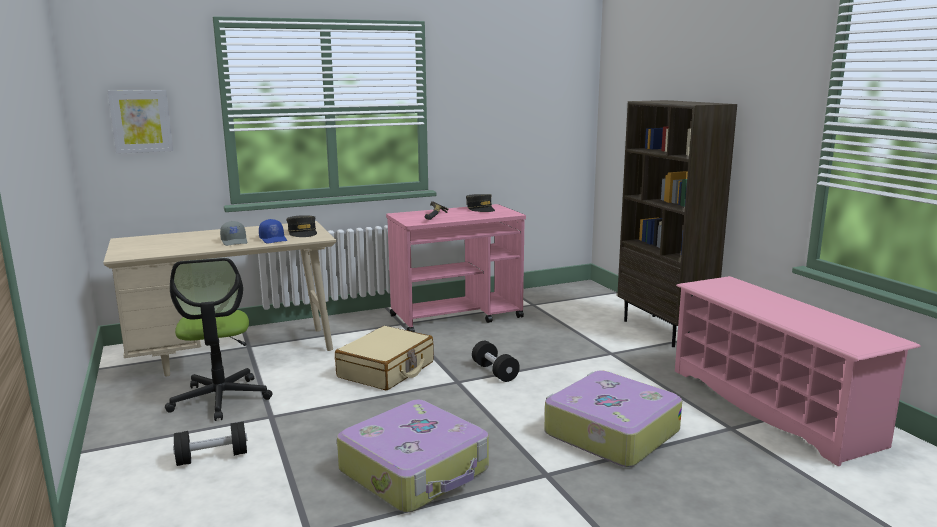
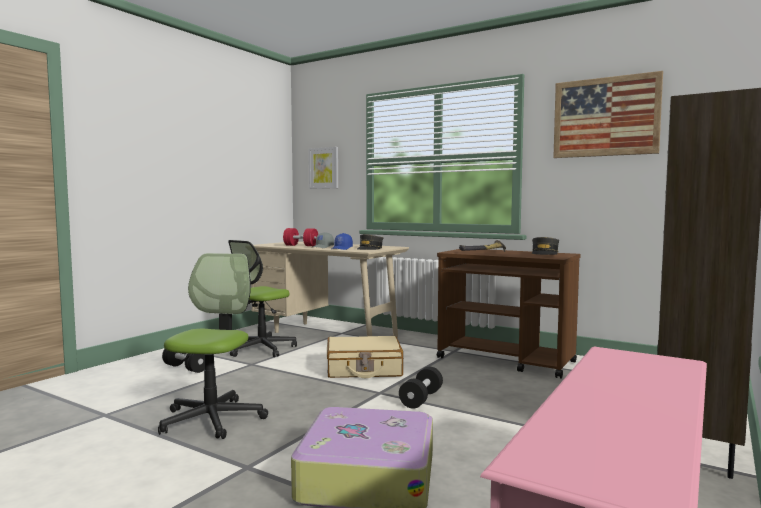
camera: 55 degrees right, 10 degrees down
(191, 245) = (301, 245): none -> red dumbbell
(416, 471) = (212, 419): suitcase -> office chair
(457, 316) = (506, 360): pink cart -> brown cart
(499, 74) = (605, 117): none -> picture

